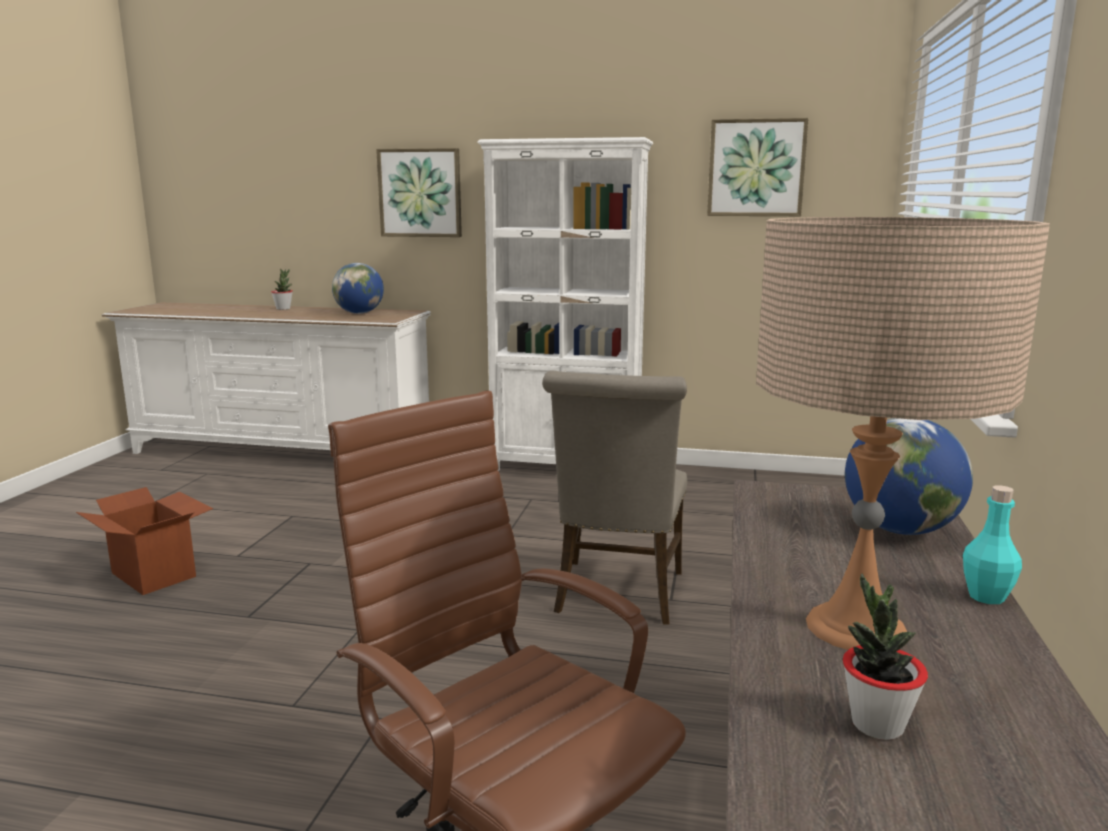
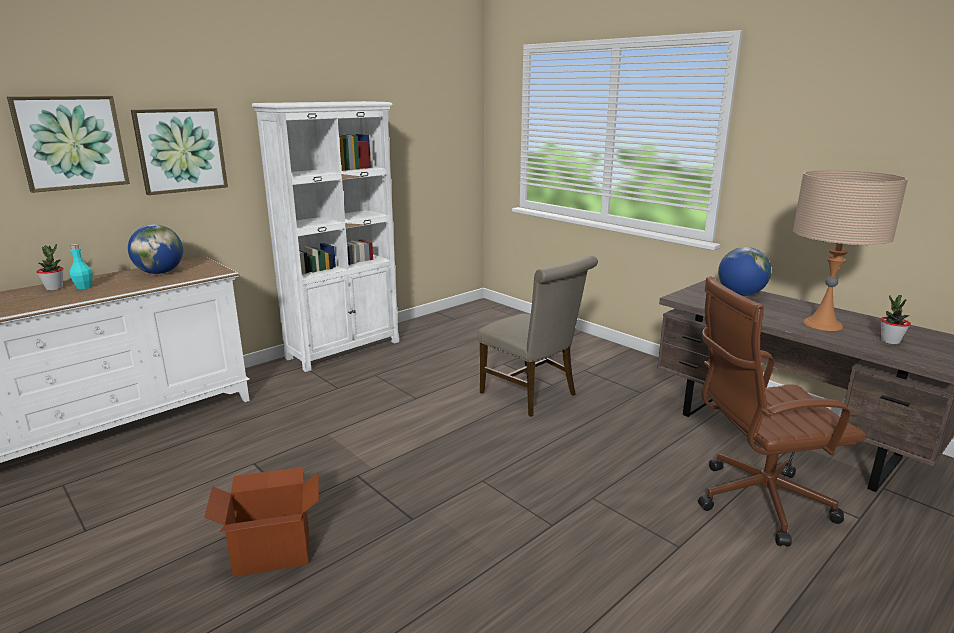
camera: 55 degrees left, 5 degrees up
(756, 168) = (421, 119): picture -> picture (71, 142)
(986, 596) = (806, 303): turquoise bottle -> turquoise bottle (84, 287)

